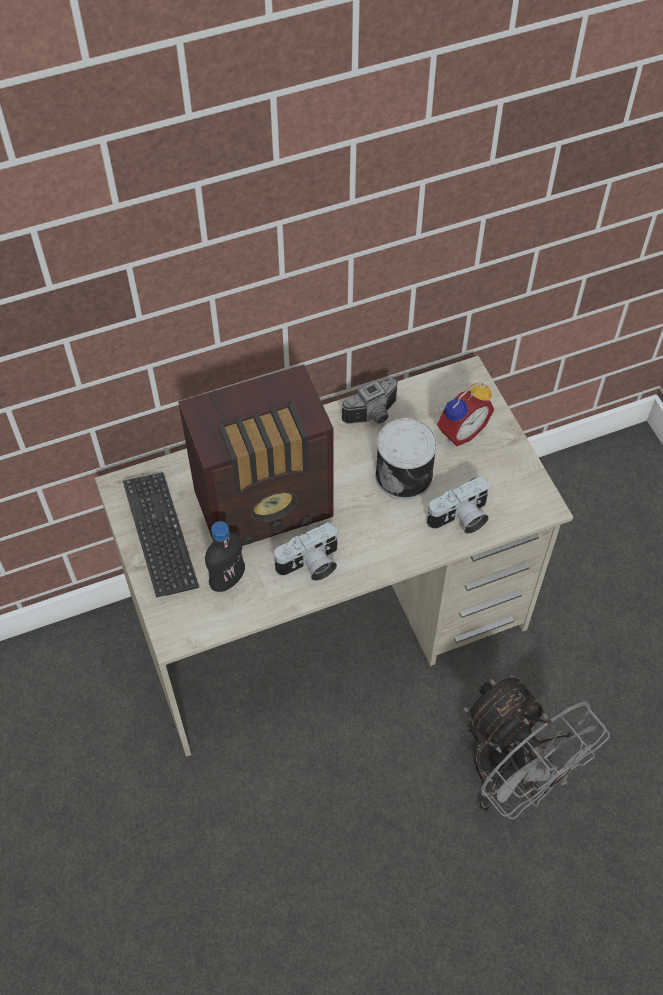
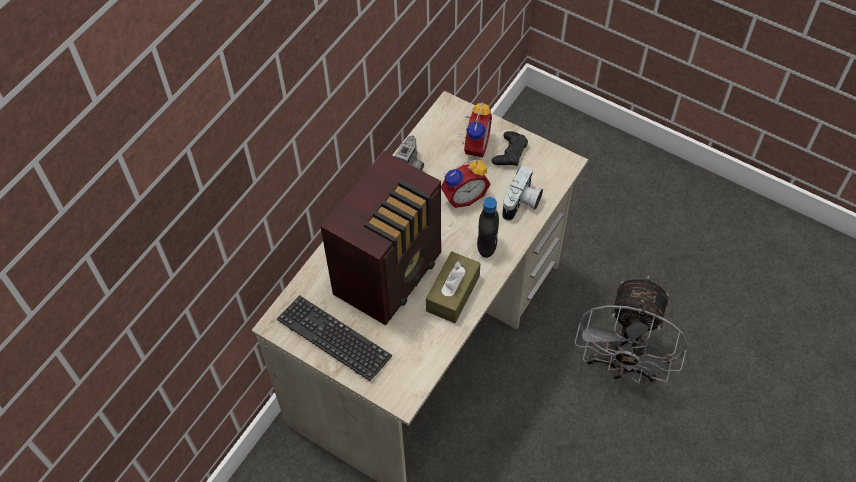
camera: 35 degrees left, 0 degrees up
(227, 580) = (406, 338): black bottle -> black bottle (486, 247)
(310, 565) = (453, 293): camera -> brown tissue box
(405, 474) = (463, 196): can -> alarm clock
(492, 459) = (510, 153): none -> black game controller
(511, 778) = (621, 366): grey fan -> grey fan turned 90 degrees clockwise

